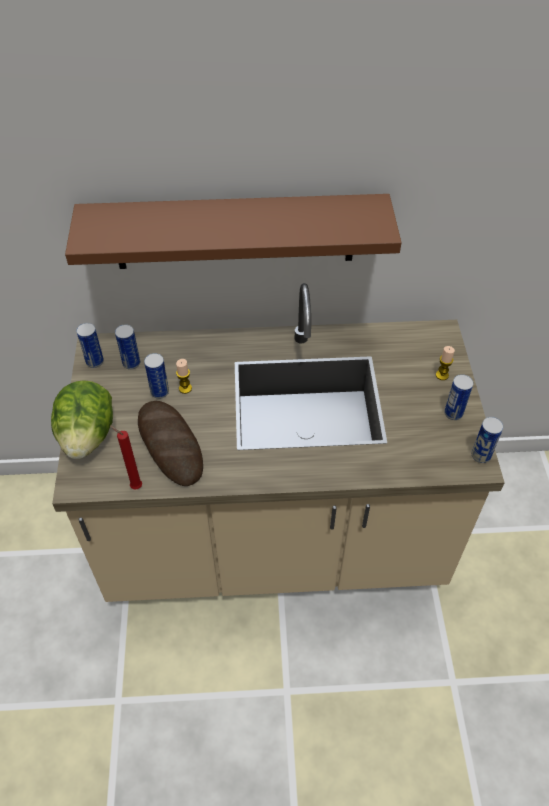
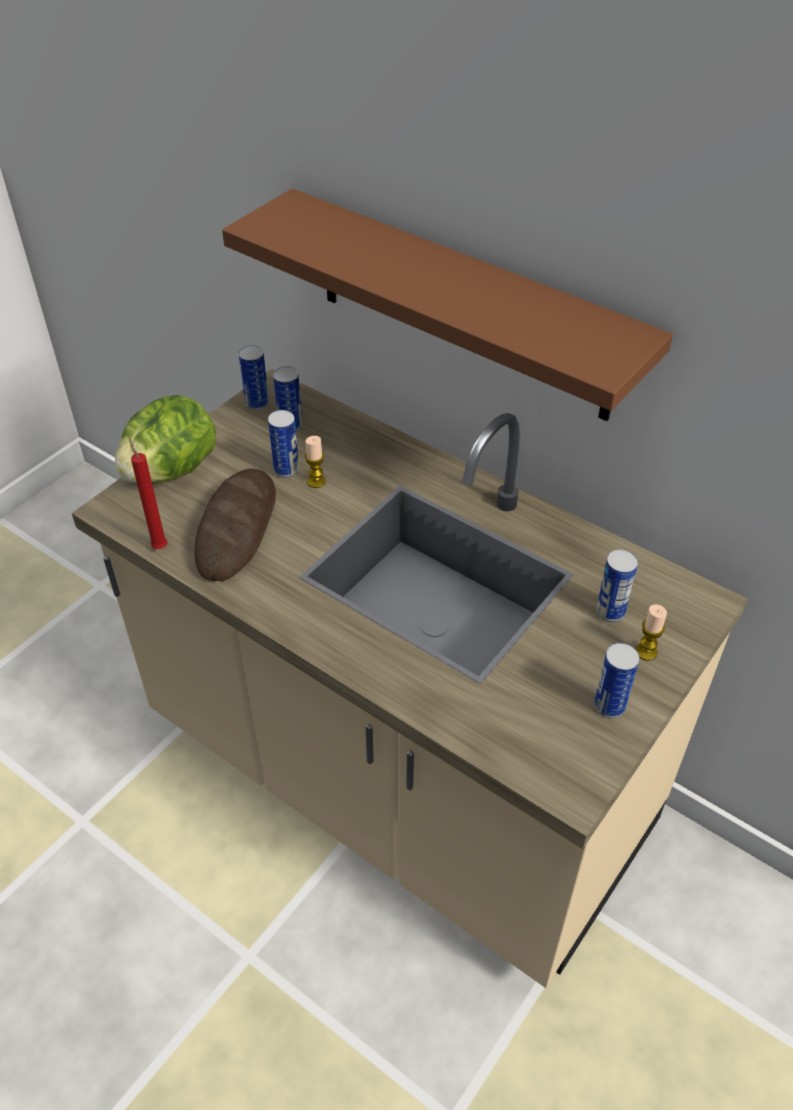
camera: 40 degrees right, 5 degrees down
(481, 455) = (589, 781): can -> can (610, 612)

